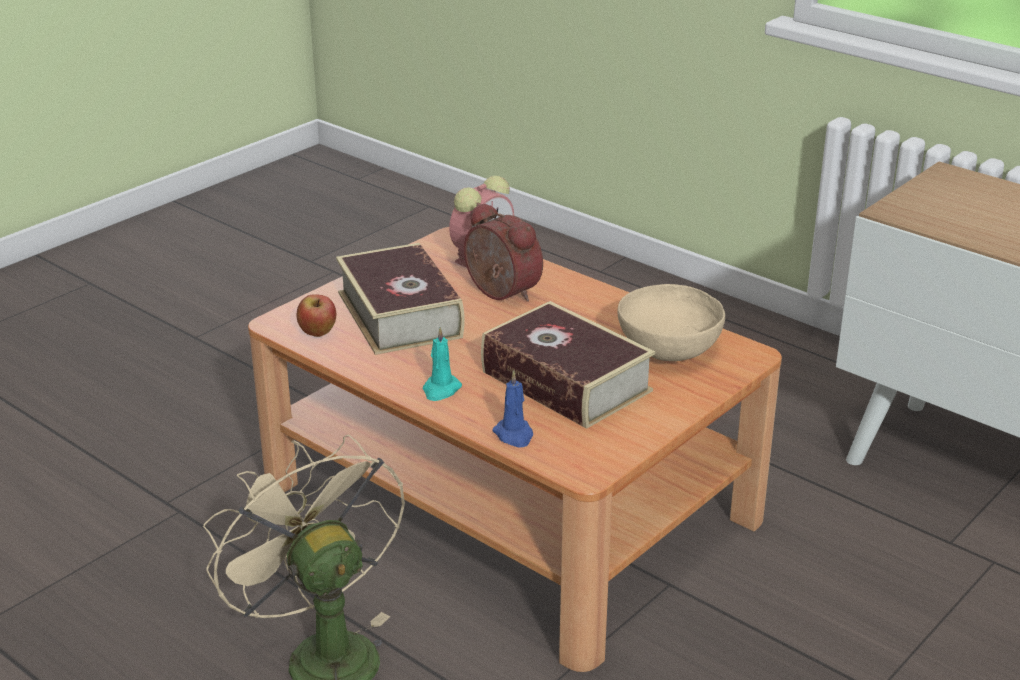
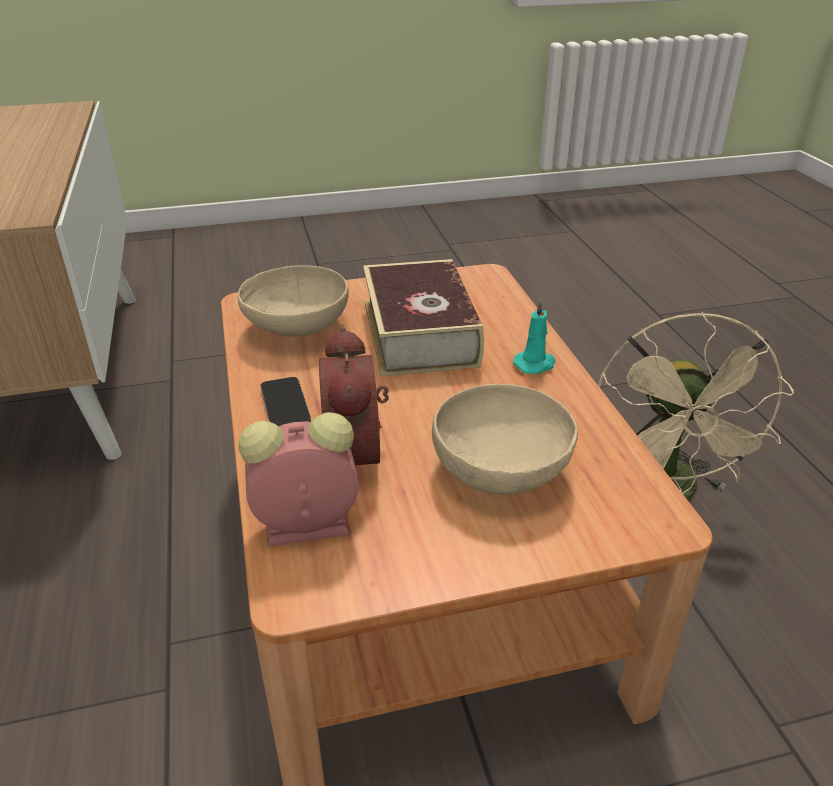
camera: 145 degrees left, 5 degrees up
(318, 333) = (621, 482): apple -> none
(399, 314) = (502, 470): book -> beige bowl
(514, 435) = (510, 310): blue candle -> none
(584, 299) = (285, 406): none -> phone

